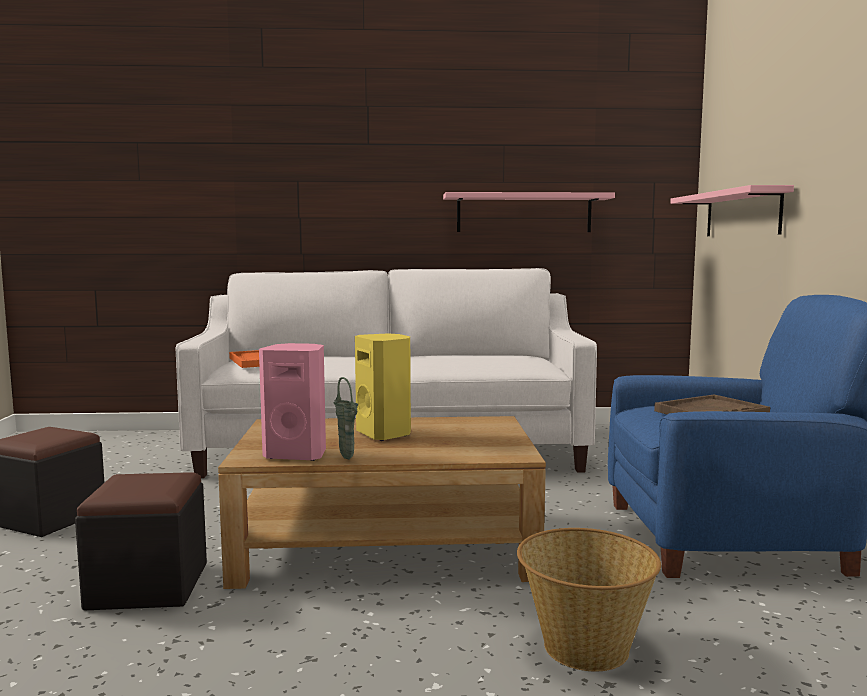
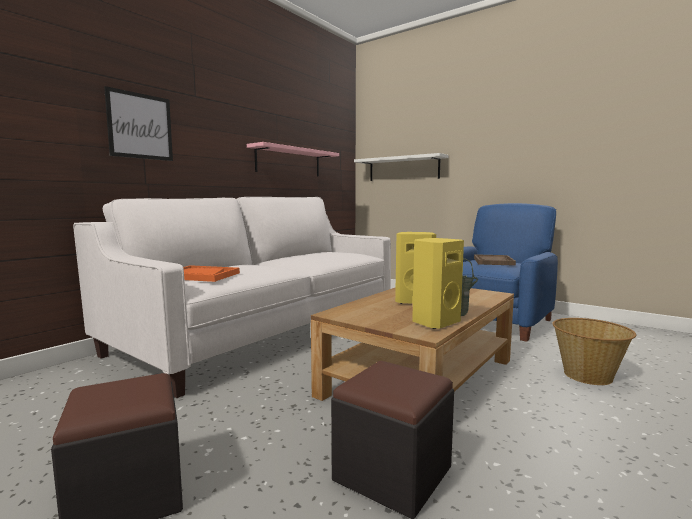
camera: 50 degrees left, 0 degrees up
(296, 190) = (140, 126): none -> picture
(297, 454) = (434, 322): pink speaker -> yellow speaker
(742, 214) = (403, 169): pink shelf -> white shelf

